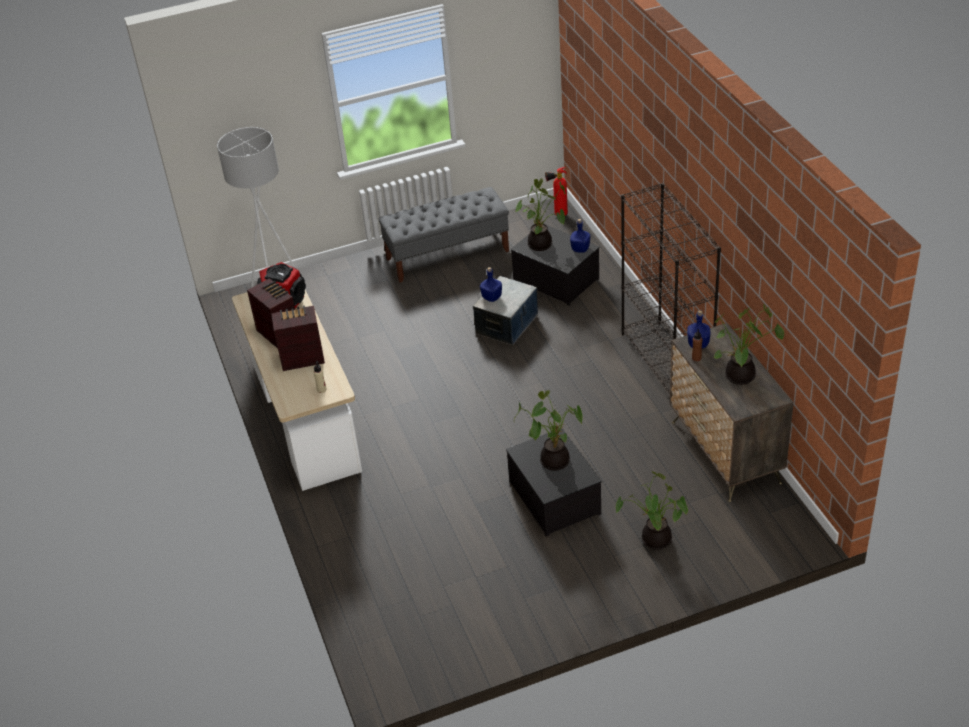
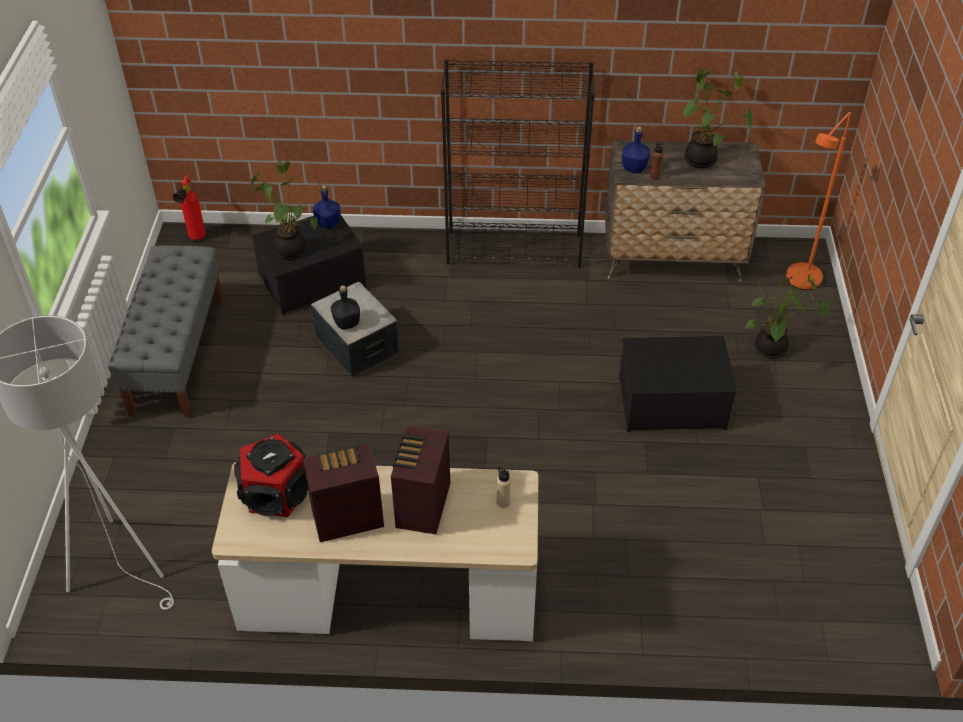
camera: 70 degrees left, 5 degrees up
(491, 297) = (346, 323): blue bottle -> black bottle
(553, 460) = (671, 361): potted plant -> none
(754, 539) = (799, 284): none -> orange floor lamp

